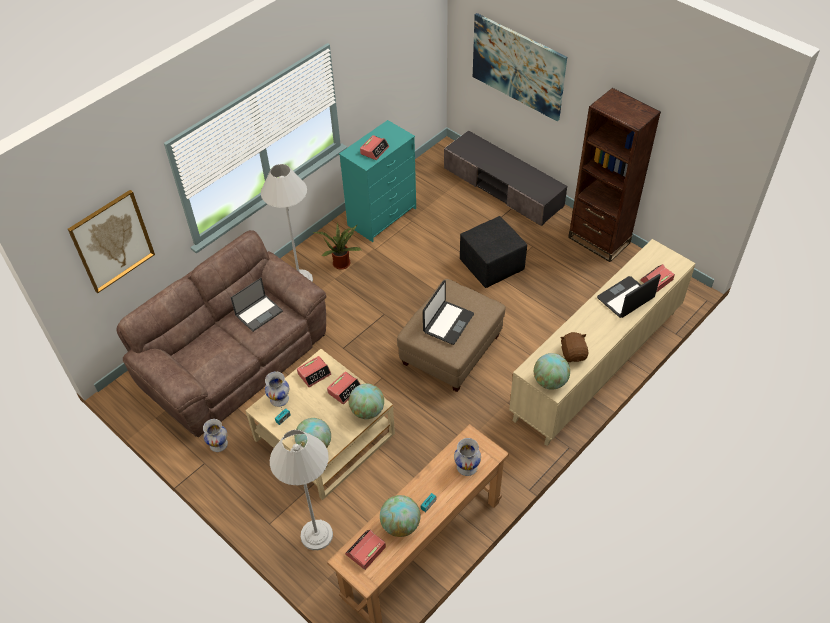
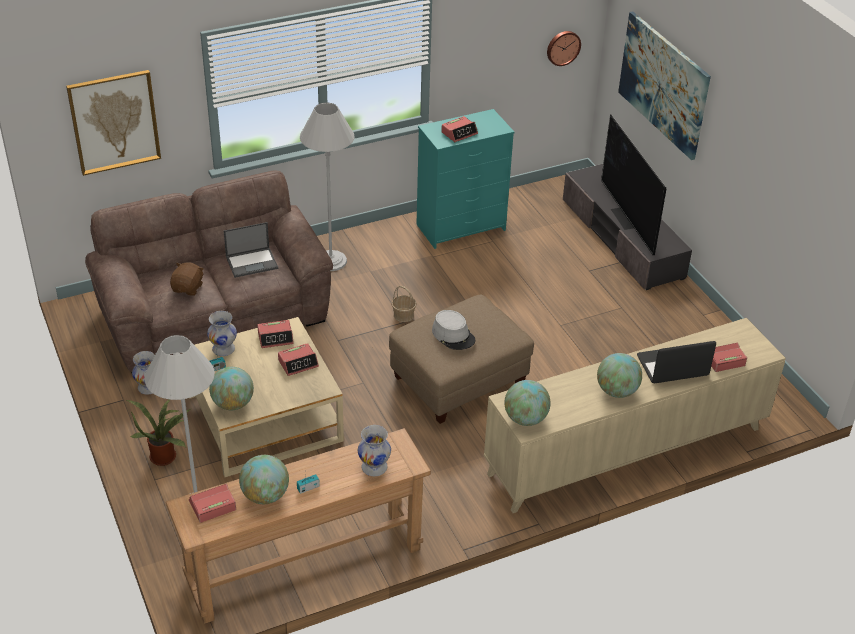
camera: 20 degrees right, 10 degrees down
(342, 262) = (388, 258): potted plant -> potted plant (165, 455)
(367, 411) = (310, 390): globe -> globe (616, 391)
(380, 308) = (403, 315): none -> basket
(422, 53) = (563, 47): none -> wall clock
(448, 323) = (453, 335): laptop -> grey hat
(492, 267) = (559, 314): black ottoman -> none
(508, 174) = (627, 218): none -> television
(573, 354) = (571, 401): brown plush toy -> brown plush toy (188, 288)
(599, 240) = (708, 325): brown bookcase -> none

